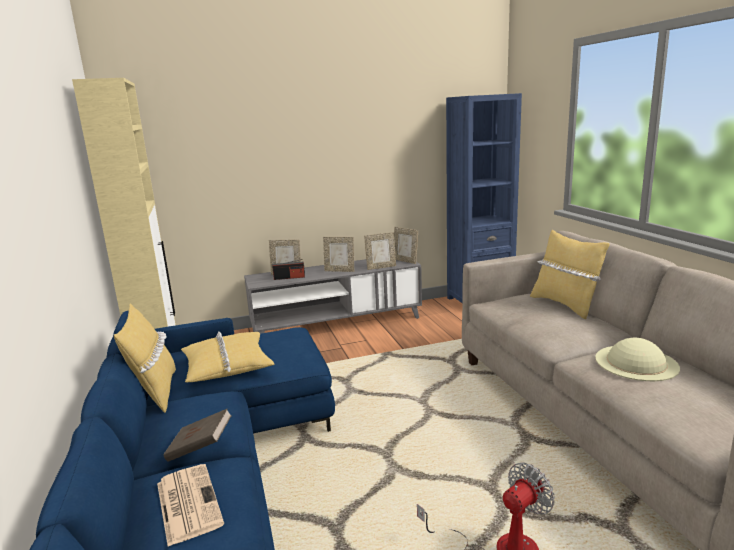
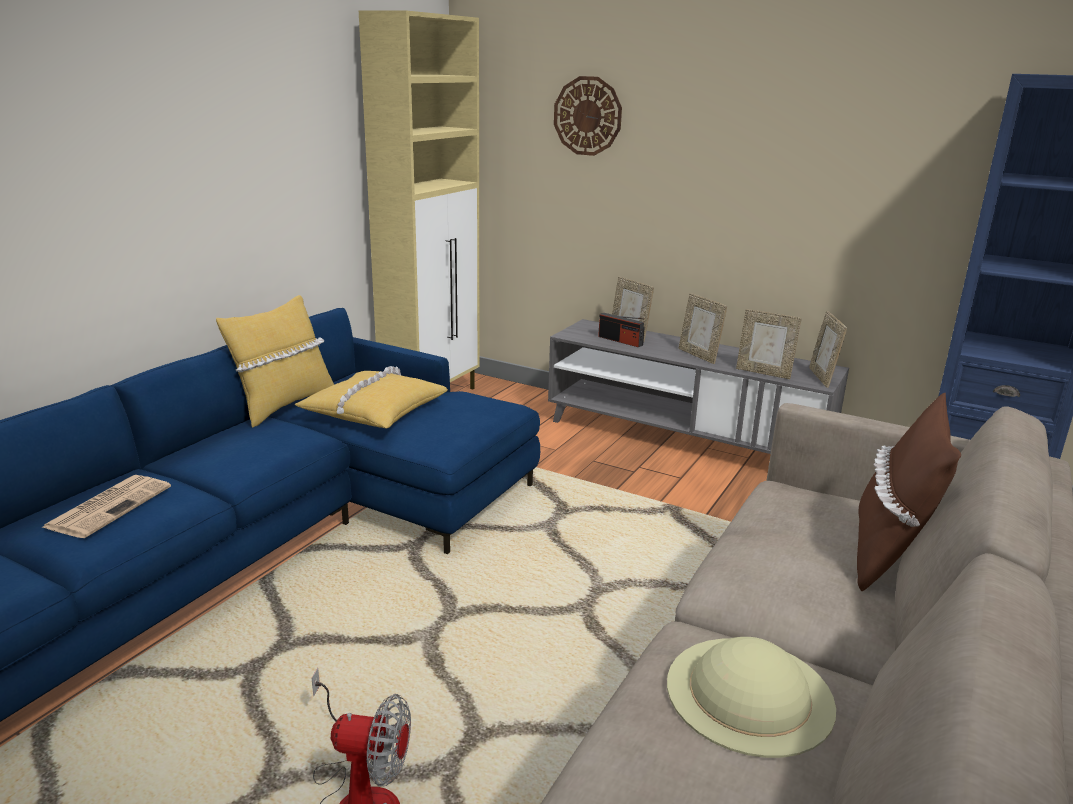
camera: 45 degrees right, 5 degrees up
(200, 448) = (203, 471): brown book -> none
(221, 143) = (587, 116): none -> wall clock
(565, 305) = (888, 553): yellow pillow -> brown pillow

